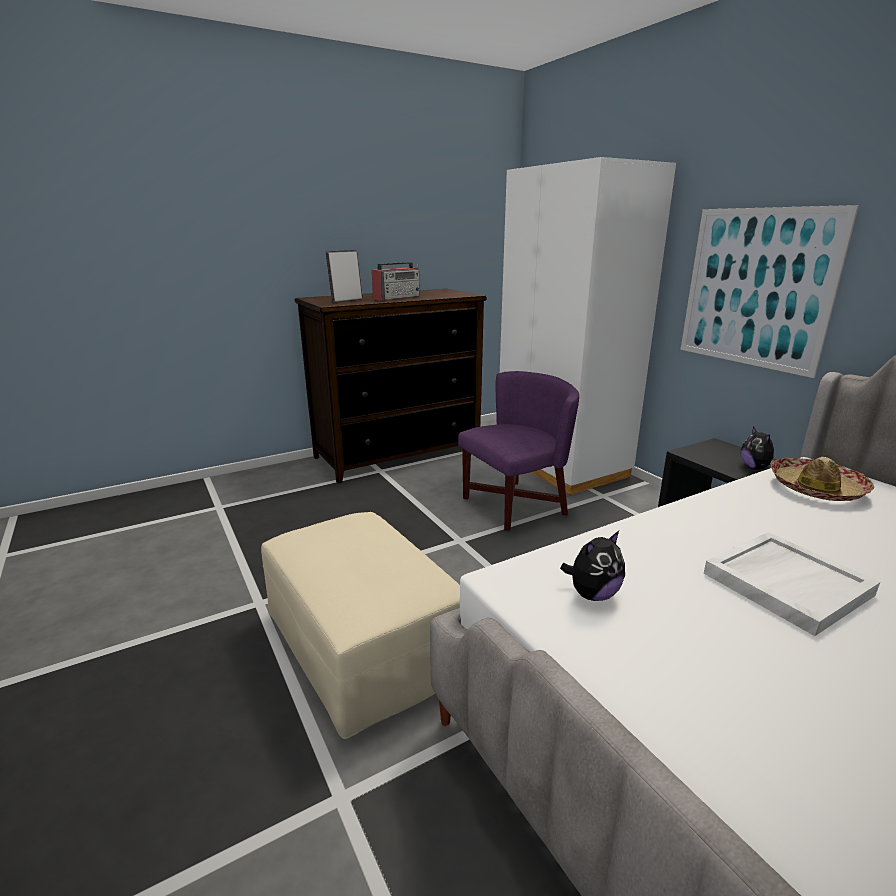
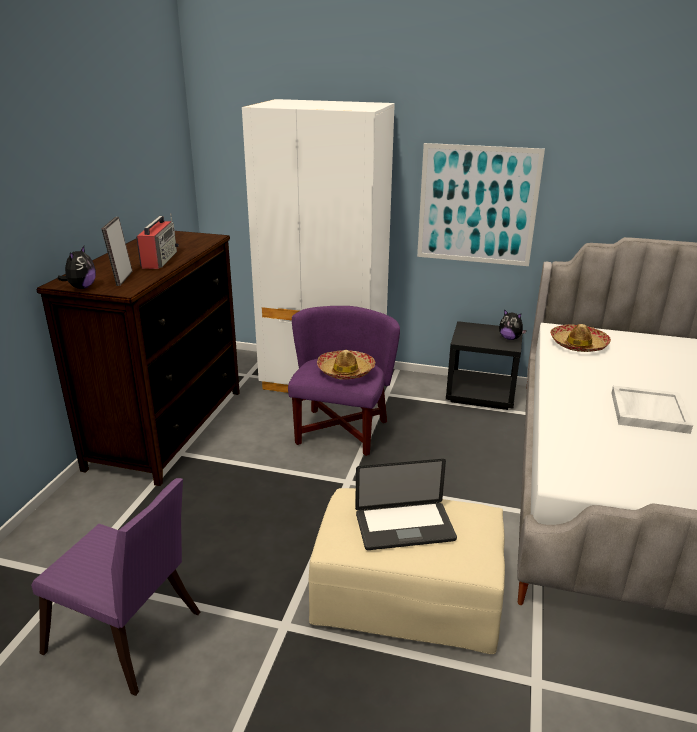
camera: 45 degrees left, 5 degrees up
(185, 553) = (129, 638): none -> purple chair
(348, 555) = (404, 527): none -> laptop
(513, 436) = (346, 371): none -> hat
(592, 594) = (604, 464): plush toy -> plush toy (81, 287)

